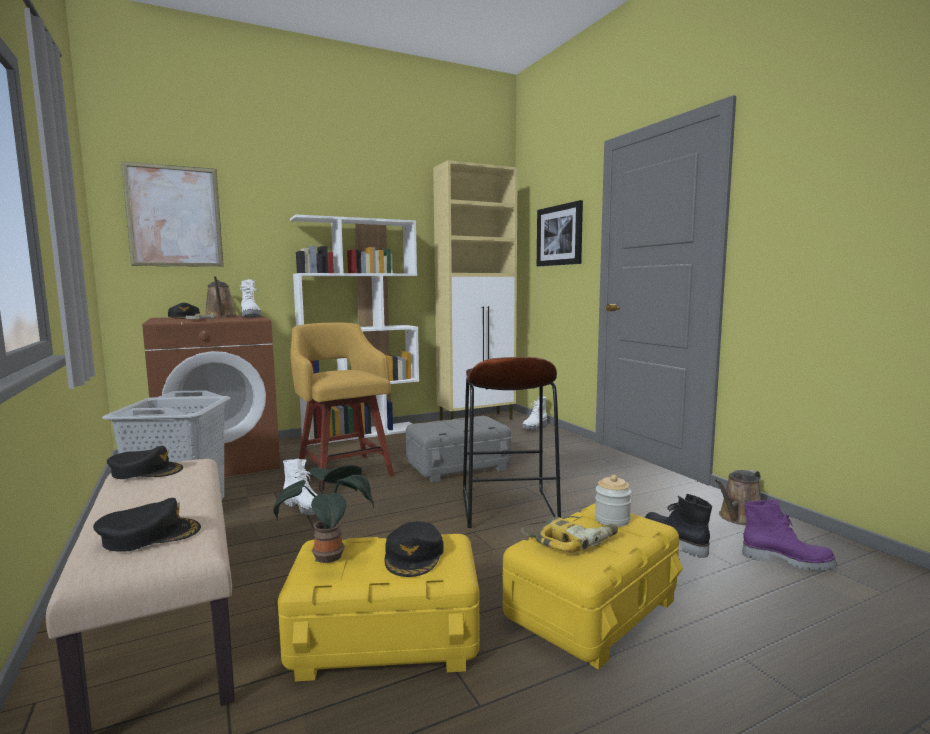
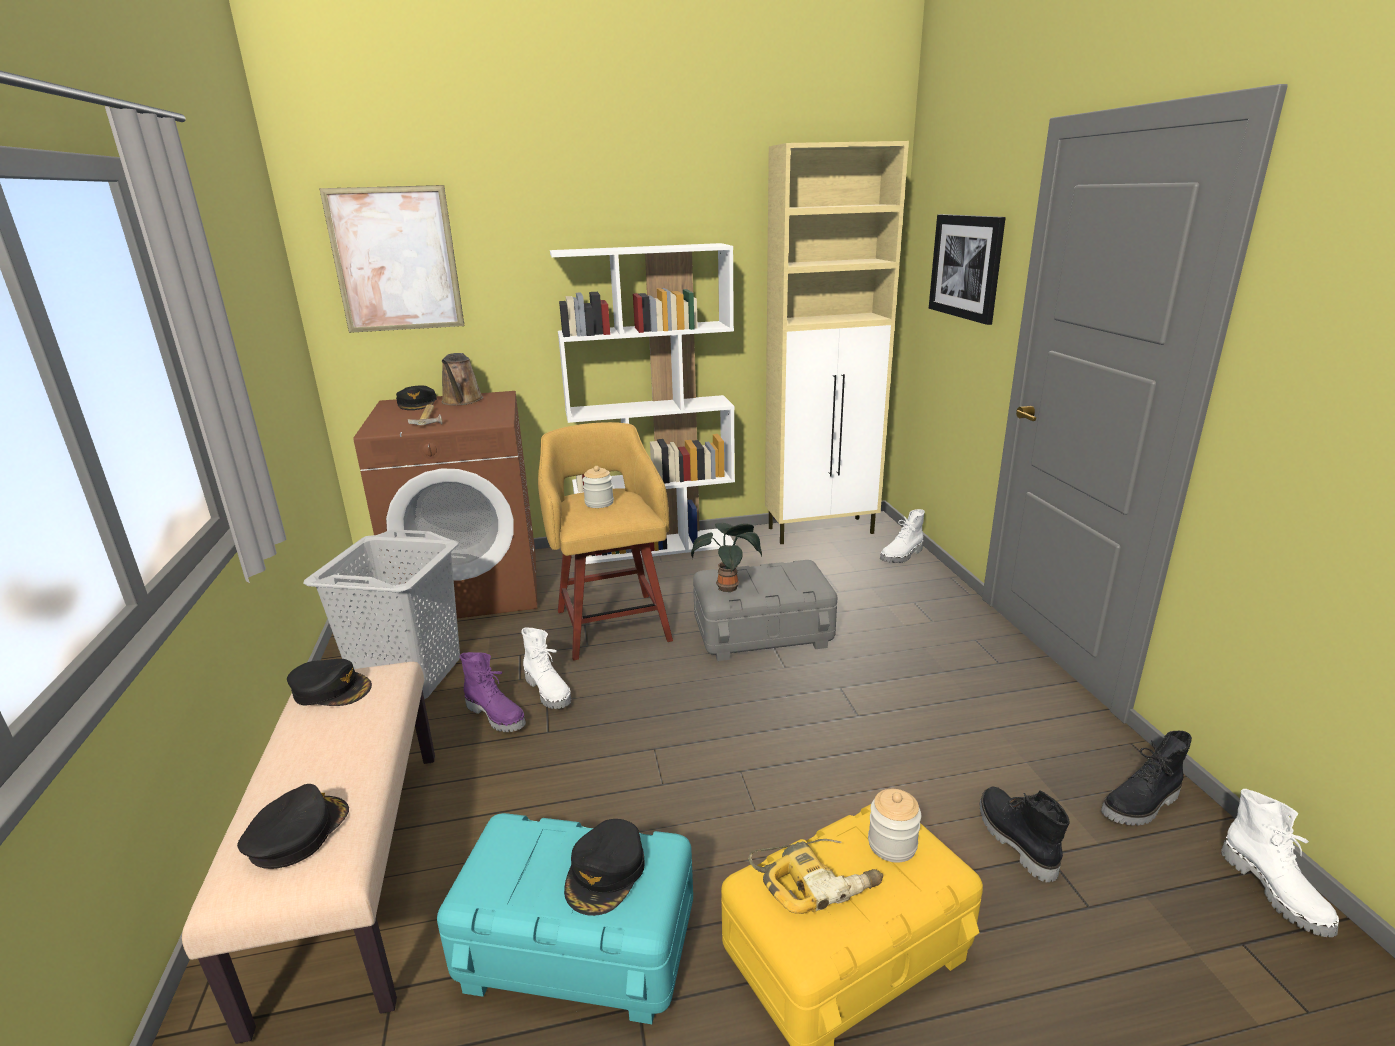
camera: 15 degrees right, 15 degrees up
(150, 535) = (297, 833): black cap -> black cap turned 60 degrees counterclockwise
(251, 316) = (497, 406): white boot -> white boot (1276, 891)
(330, 556) = (510, 853): potted plant -> potted plant (728, 587)
(338, 372) = (599, 503): none -> jar
(386, 636) = (578, 942): yellow storage box -> turquoise storage box
(507, 508) = (802, 730): brown stool -> none
(739, 518) = (1141, 806): brown watering can -> black boot
(786, 560) = (1177, 913): purple boot -> purple boot (497, 715)

